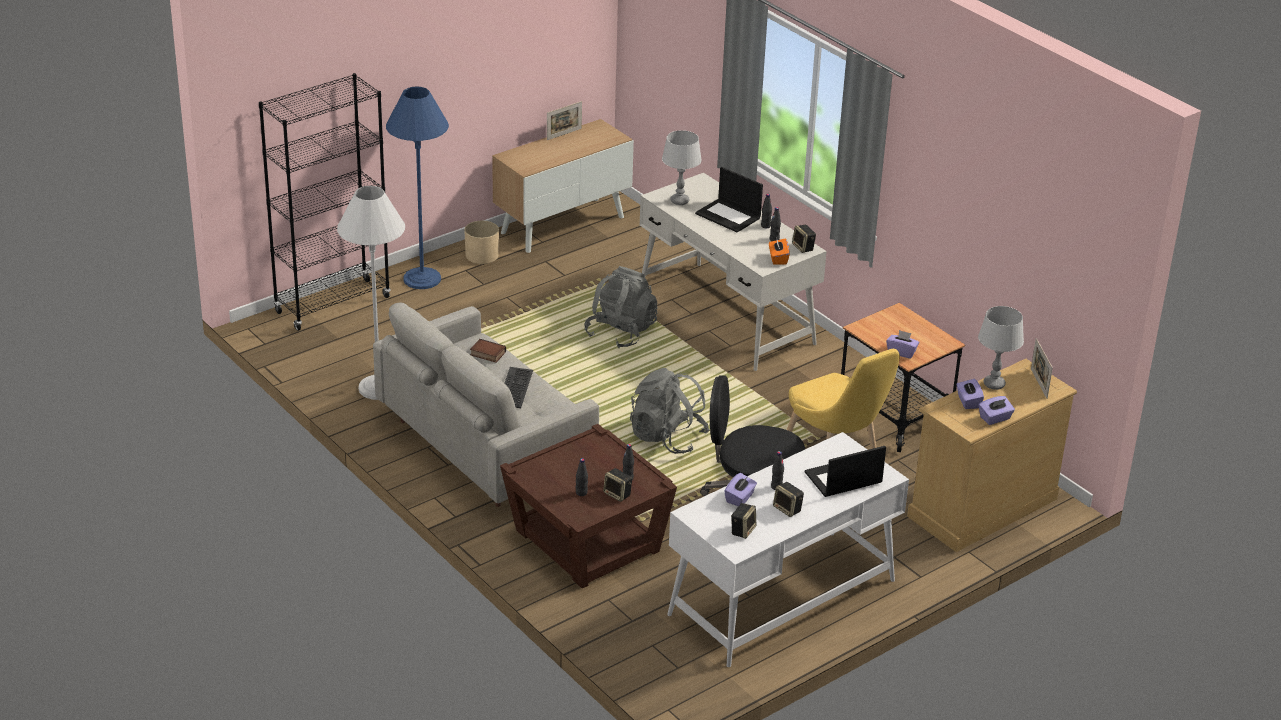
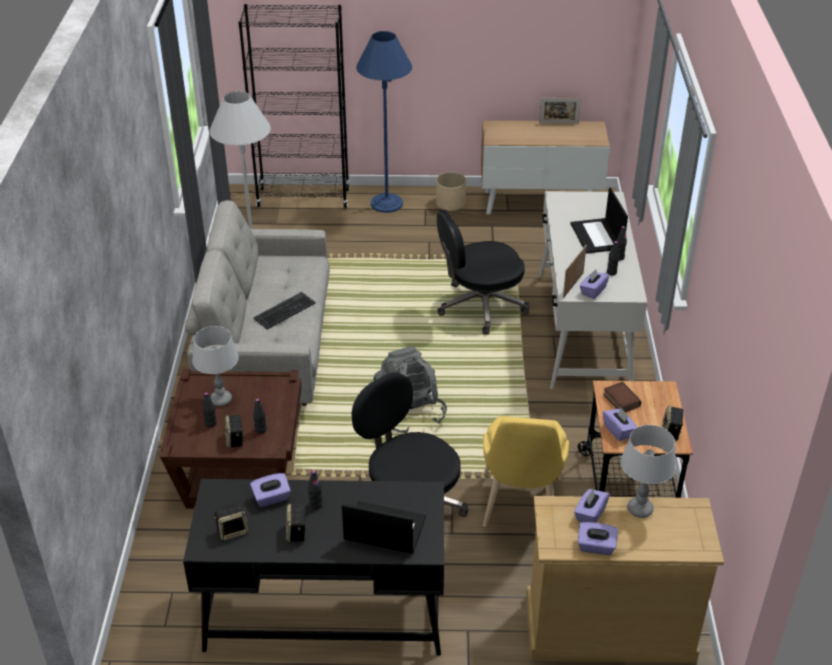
camera: 40 degrees right, 5 degrees up
(487, 354) = (301, 274): book -> book (620, 400)
(621, 332) = (480, 306): grey backpack -> black office chair
(679, 201) = (571, 208): grey table lamp -> grey table lamp (221, 400)
(778, 259) = (593, 291): orange tissue box -> purple tissue box
(781, 597) = (324, 610): white desk -> black desk
(803, 247) = (629, 290): speaker -> speaker (671, 432)
(1039, 383) = (689, 533): picture frame -> picture frame (573, 285)

